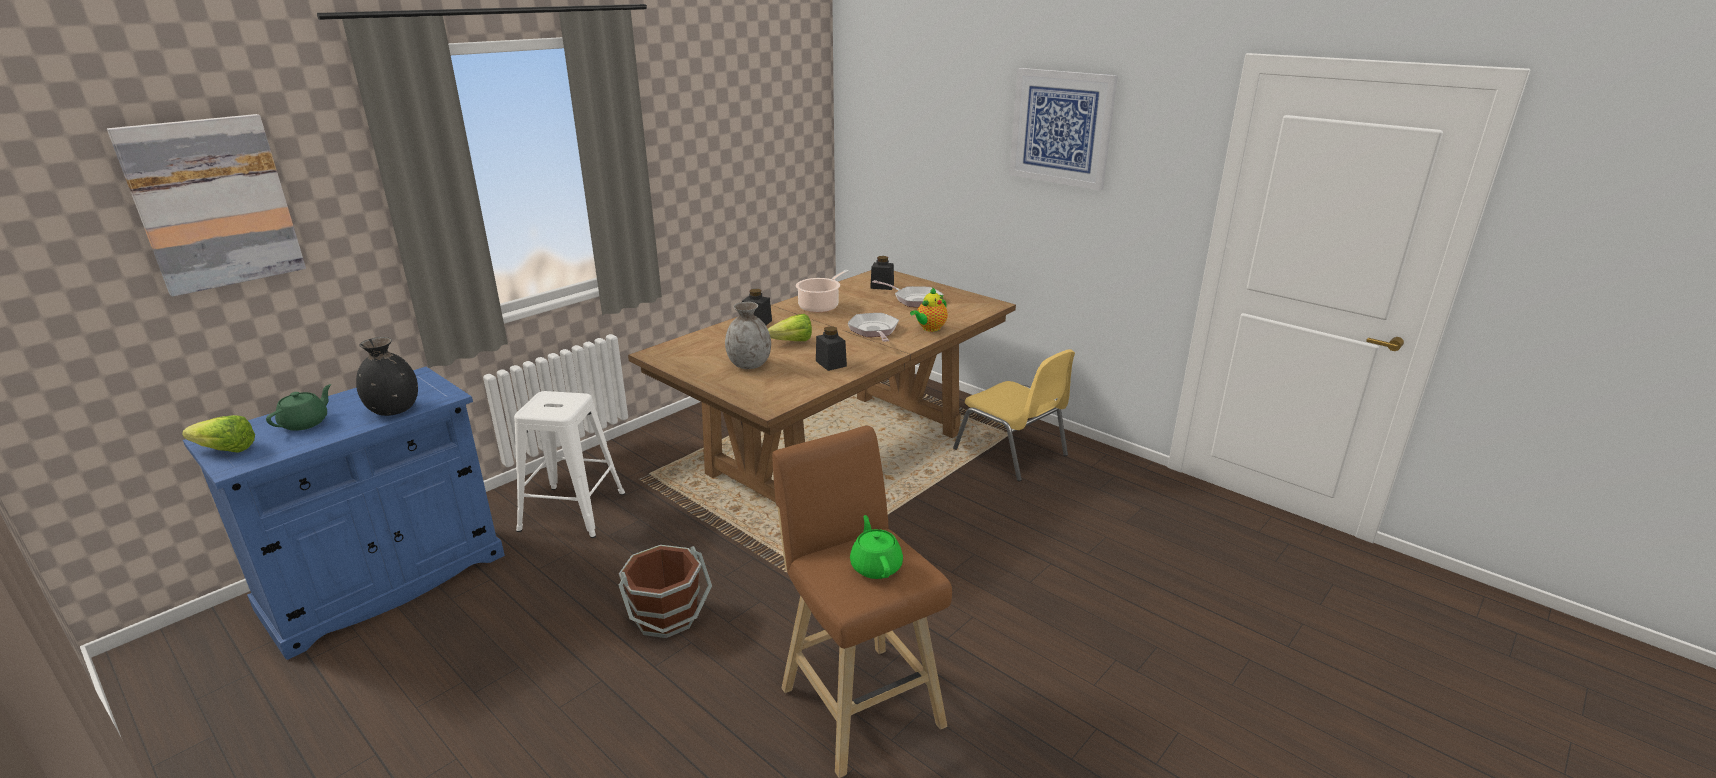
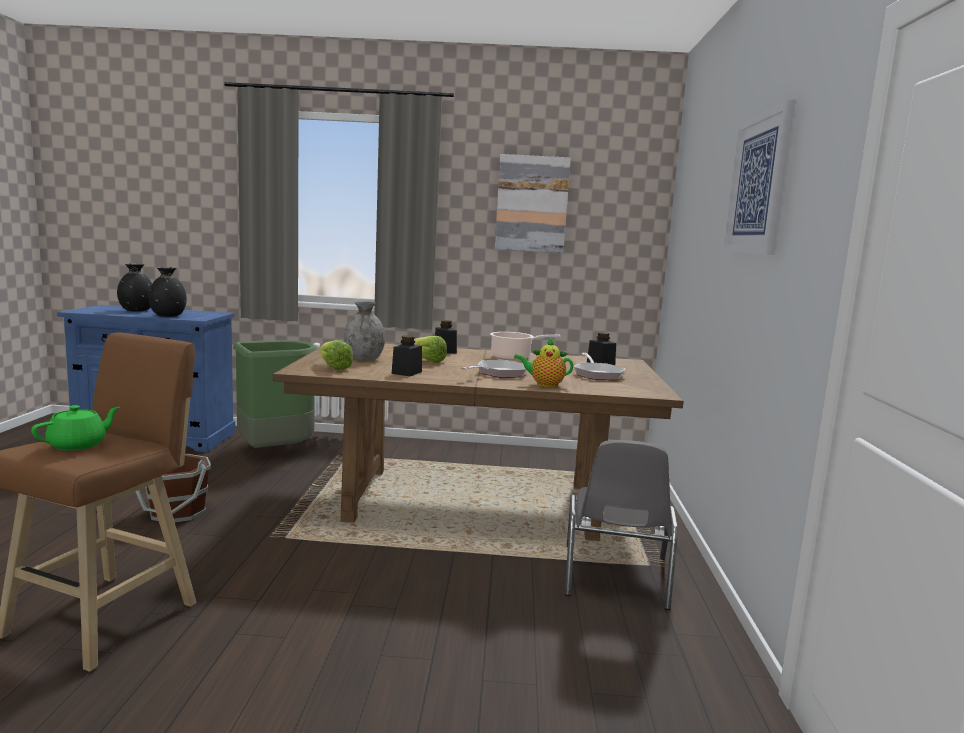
camera: 50 degrees right, 15 degrees down
(213, 203) = (162, 184): picture -> picture (532, 204)
(222, 449) = (94, 308): lettuce -> lettuce (333, 367)
(306, 423) = (137, 310): green teapot -> black vase
(571, 511) = (275, 451): white stool -> green trash can
(1012, 453) = (615, 577): yellow chair -> grey chair

